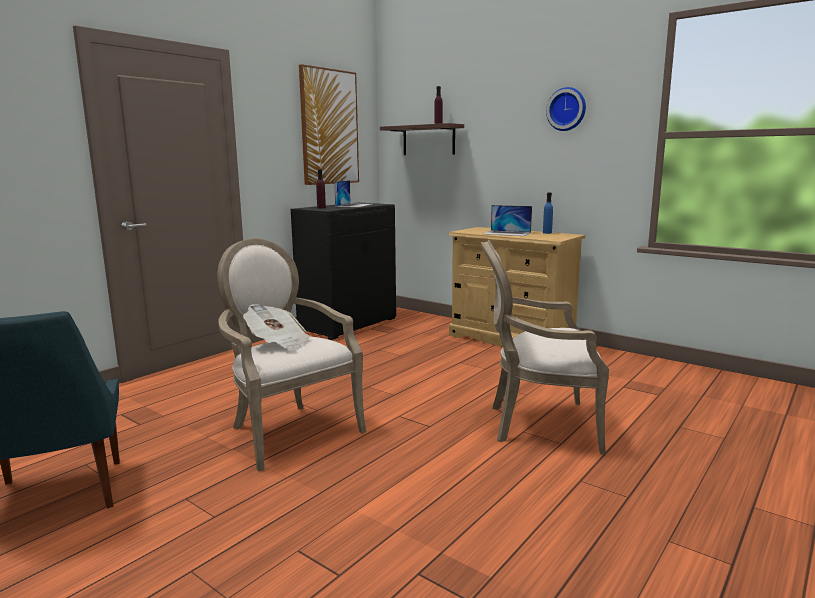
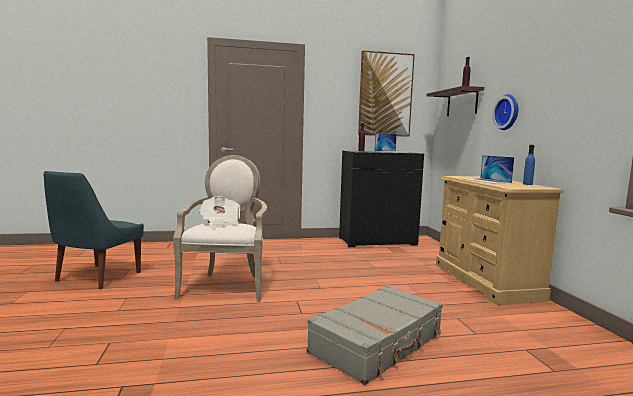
camera: 40 degrees right, 5 degrees down
(537, 424) = (378, 343): armchair -> grey suitcase
(567, 109) = (559, 63): wall clock -> wall clock (508, 112)

